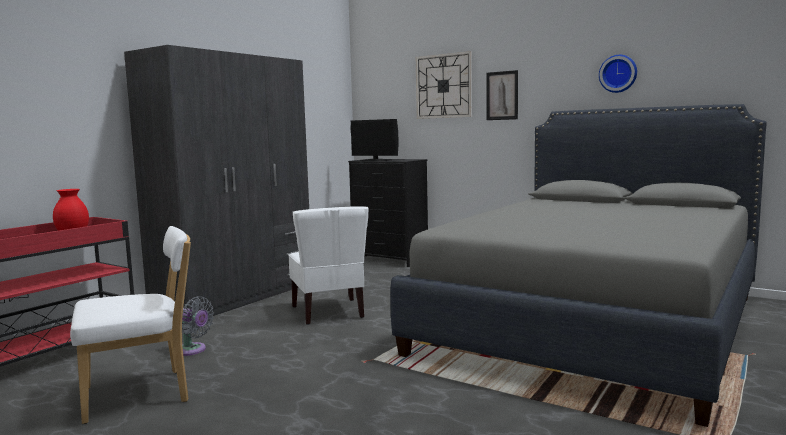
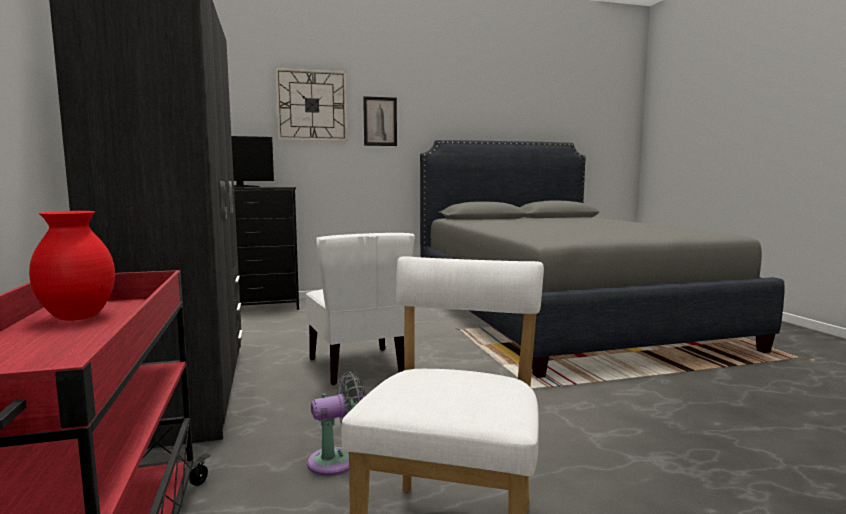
camera: 50 degrees left, 0 degrees up
(329, 312) = (357, 366): white chair -> white chair turned 45 degrees clockwise
(618, 73) = (484, 111): wall clock -> none

